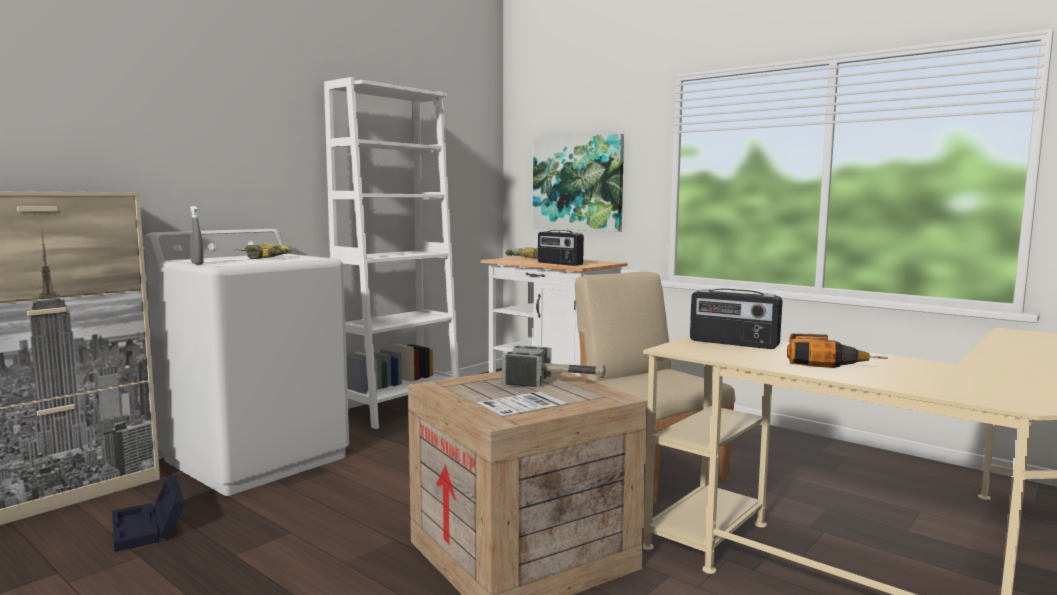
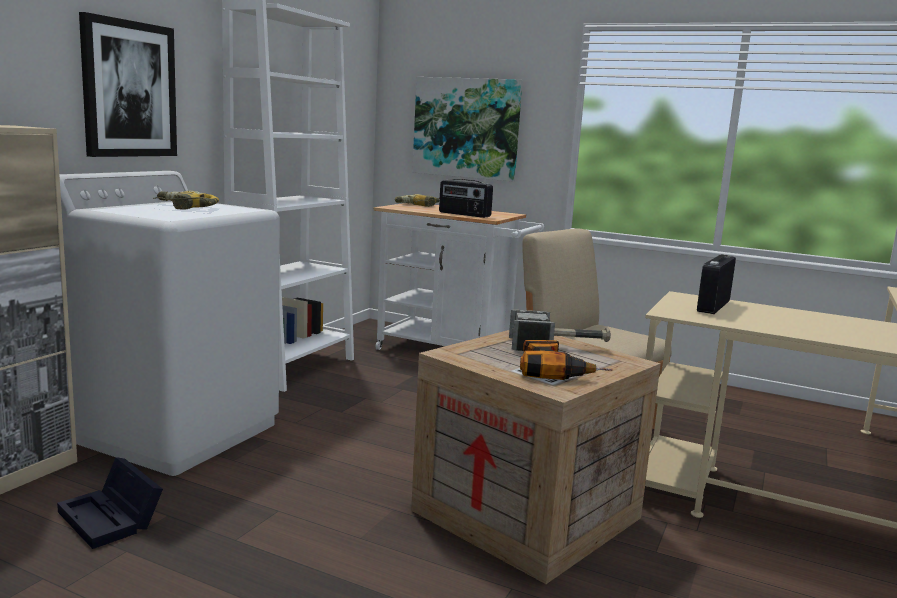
camera: 15 degrees left, 5 degrees up
(197, 263) = (132, 216): grey spray bottle -> none
(232, 160) = (129, 89): none -> picture
(733, 343) = (712, 306): radio -> radio turned 105 degrees clockwise
(825, 360) = (808, 323): power drill -> power drill (555, 369)

